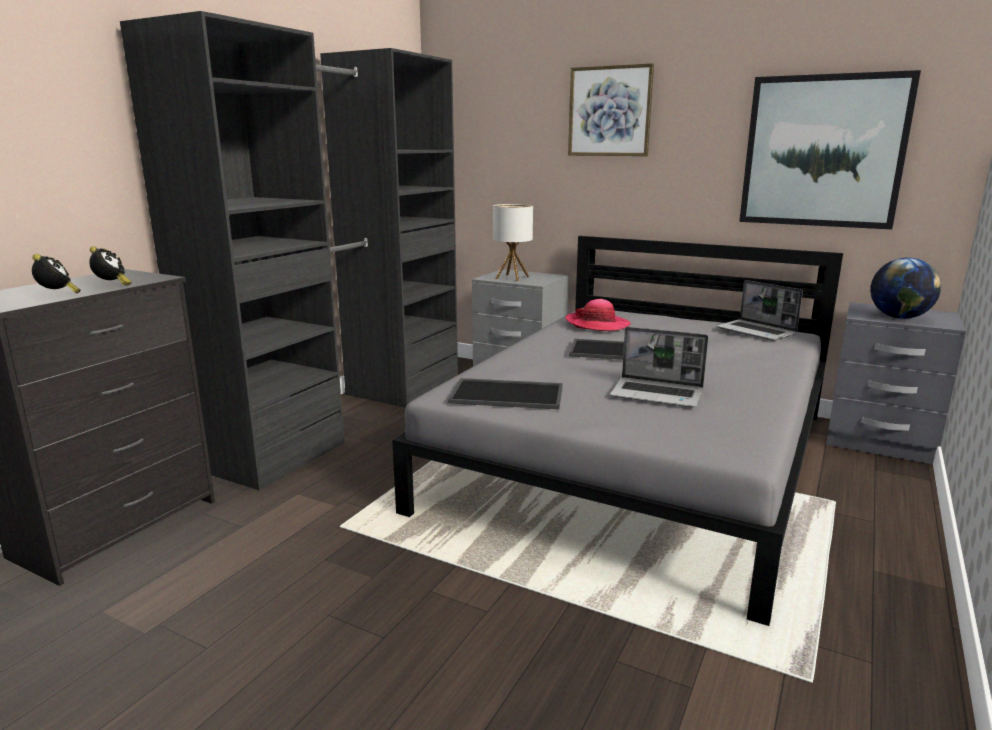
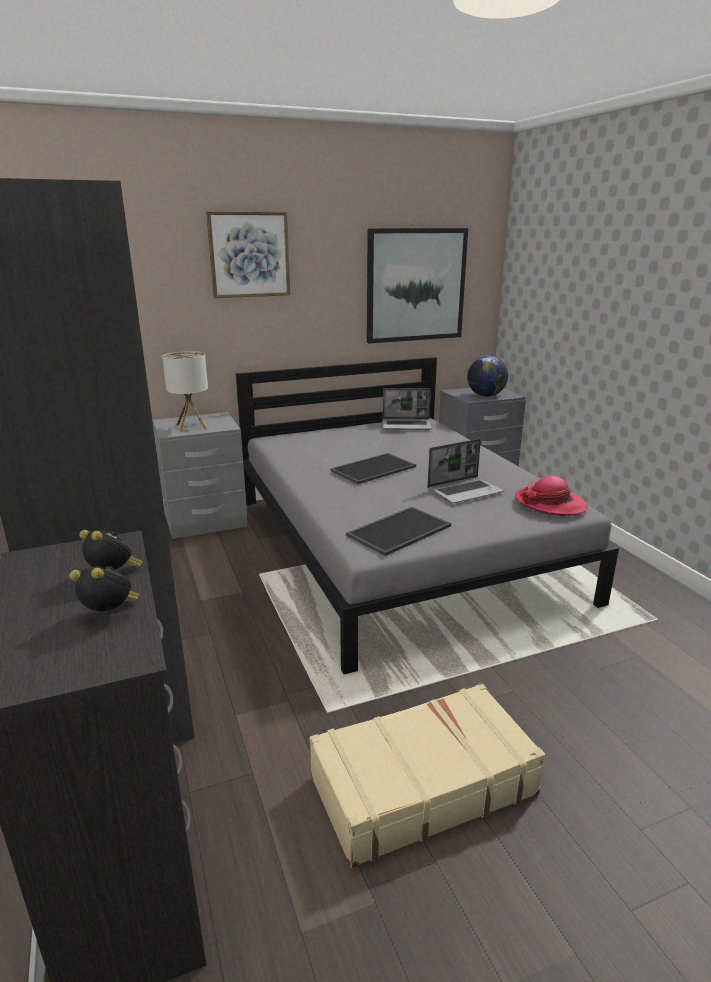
camera: 50 degrees left, 5 degrees up
(294, 606) = (421, 784): none -> beige suitcase
(597, 324) = (306, 451): hat -> hat (550, 504)

